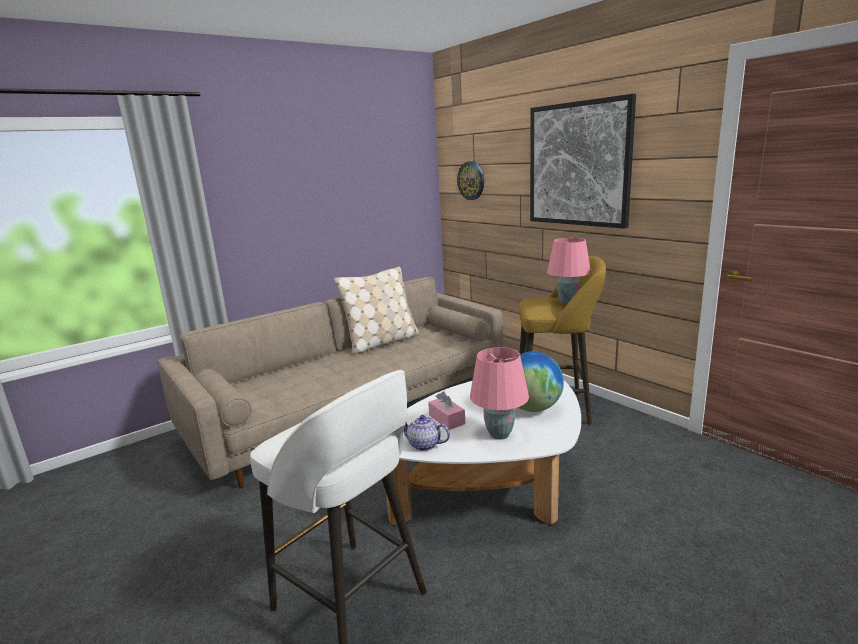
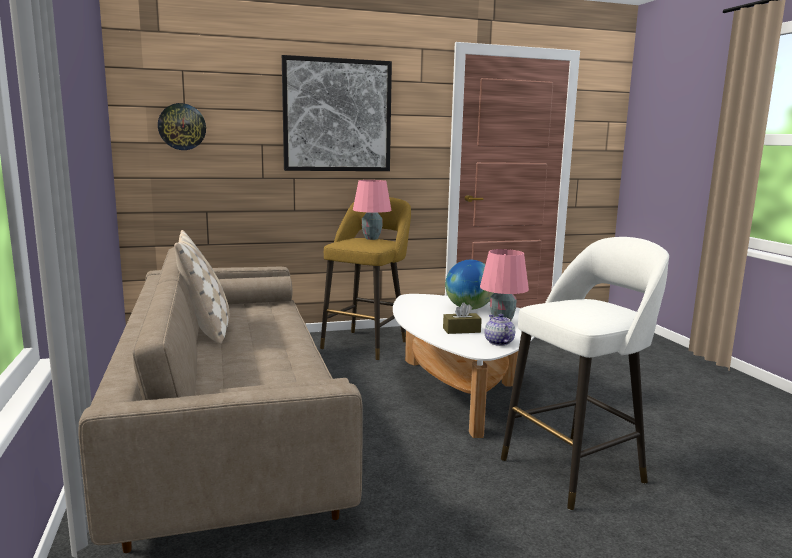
camera: 70 degrees left, 5 degrees down
(424, 445) = (498, 342): teapot -> teapot turned 120 degrees clockwise
(446, 420) = (461, 330): pink tissue box -> brown tissue box

